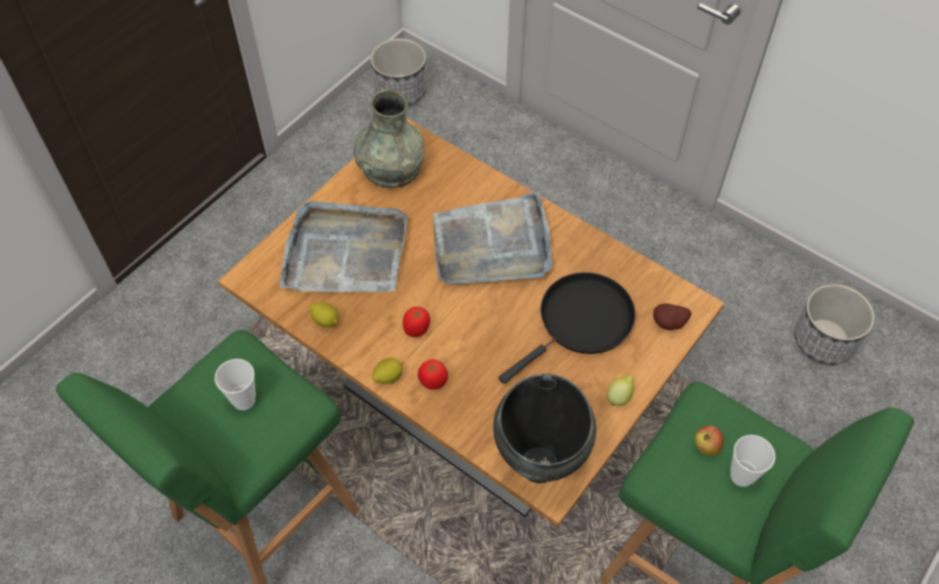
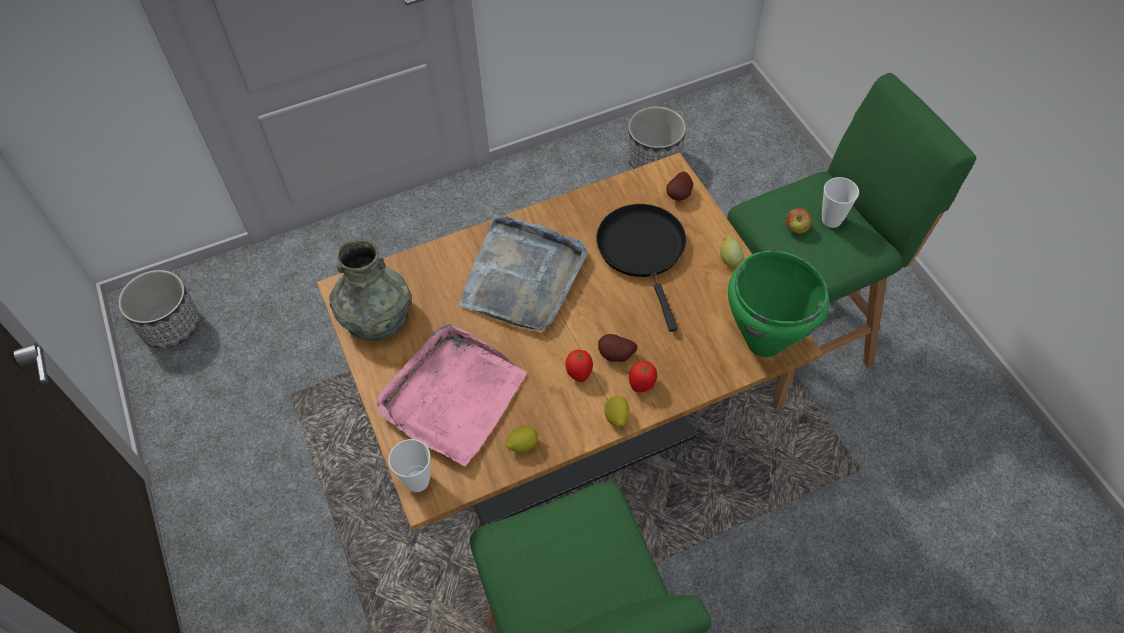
camera: 60 degrees left, 0 degrees up
(244, 400) = (566, 557): cup -> cup (417, 481)
(345, 252) = (452, 396): grey tray -> pink tray
(451, 350) = (616, 356): none -> potato
(540, 464) = (764, 341): black cooking pot -> green cooking pot

